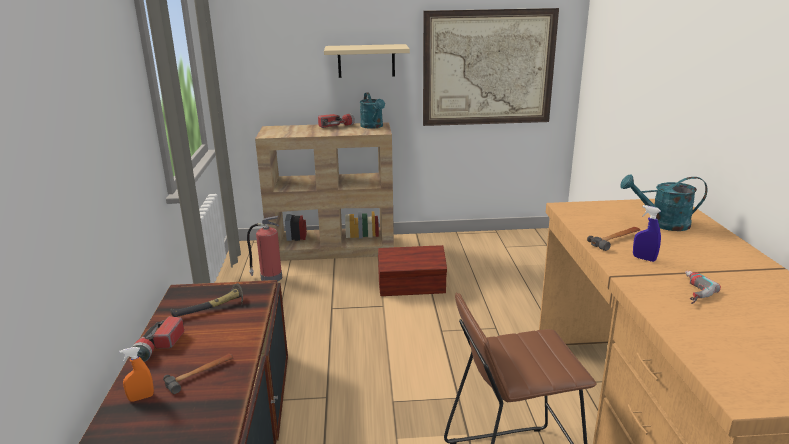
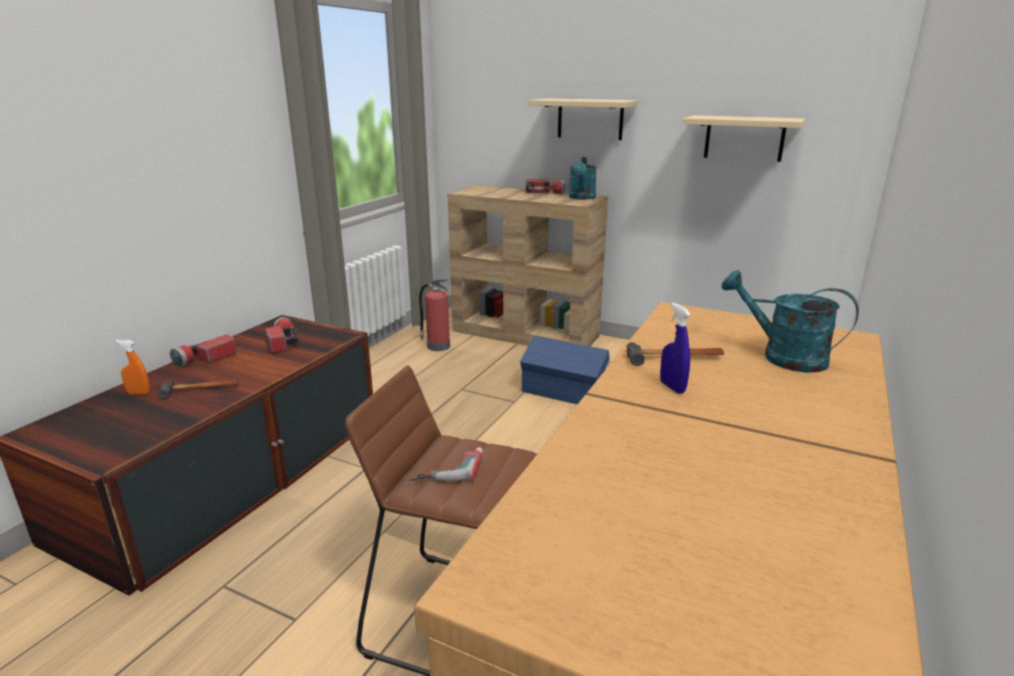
camera: 30 degrees right, 0 degrees up
(213, 309) = (283, 342): hammer -> flashlight
(412, 288) = (565, 393): brown storage box -> blue storage box
(488, 68) = (744, 138): picture -> beige shelf
(689, 290) = (665, 440): power drill -> power drill (449, 469)

